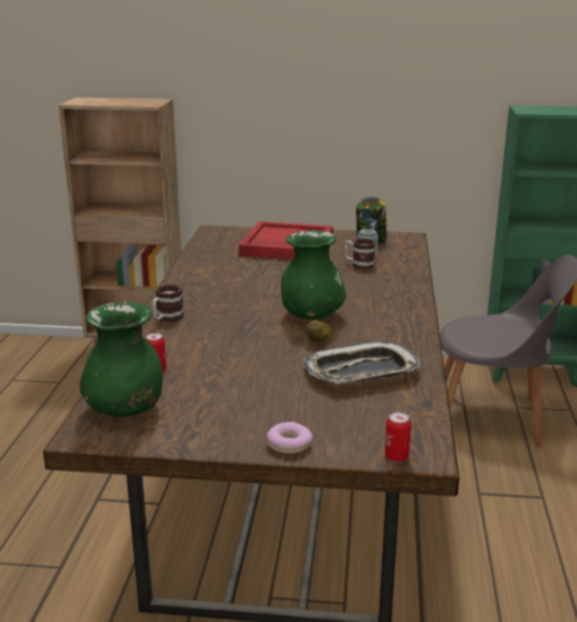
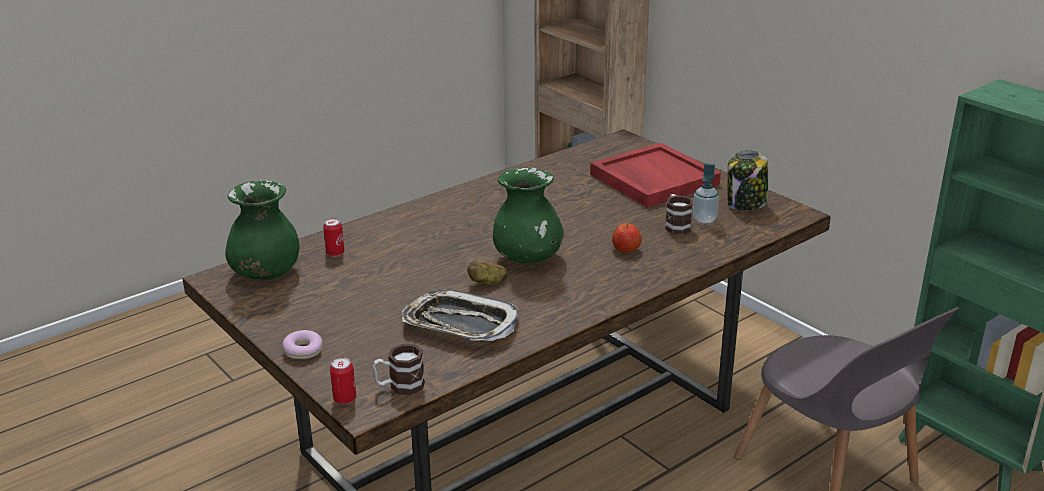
camera: 45 degrees right, 5 degrees up
(166, 319) = (421, 213): mug -> mug (400, 386)
(360, 287) = (626, 249): none -> apple

